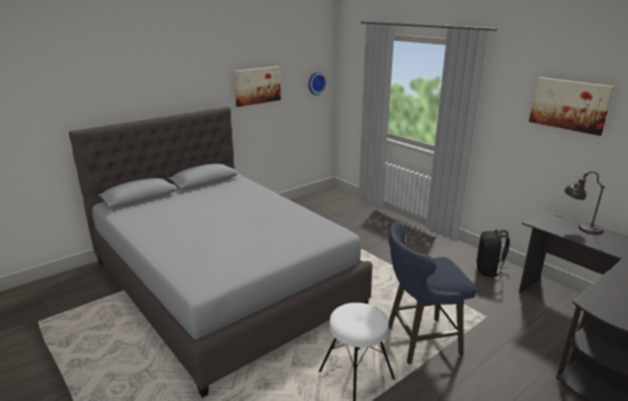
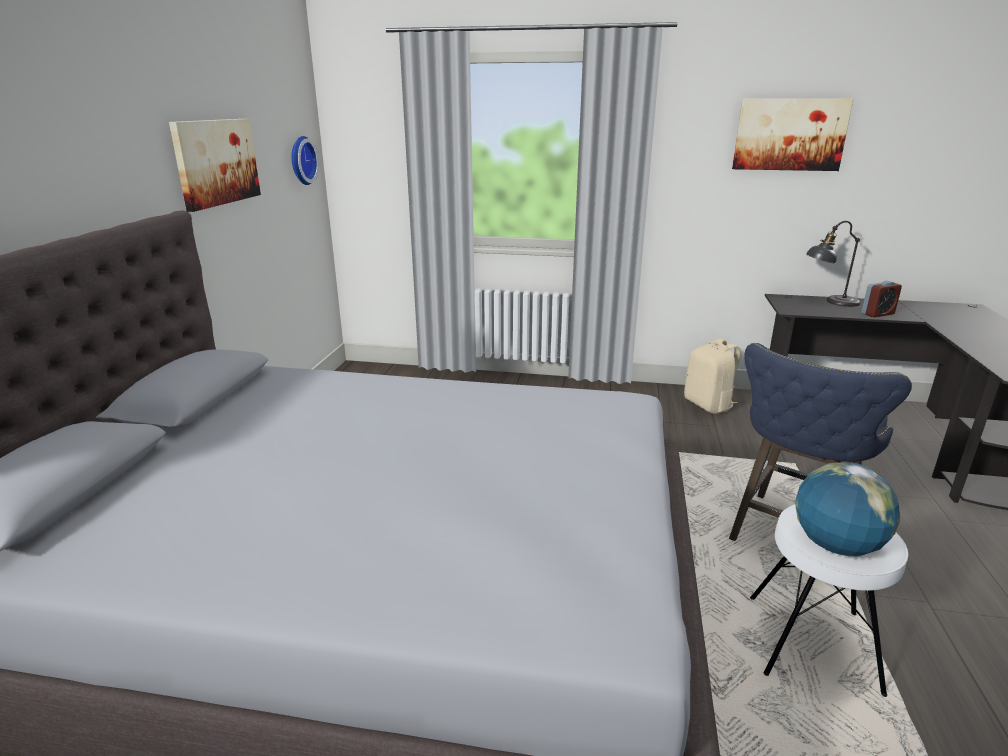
camera: 40 degrees left, 0 degrees up
(345, 320) = (835, 545): none -> globe
(489, 270) = (709, 405): black backpack -> beige backpack
(596, 243) = (877, 314): none -> alarm clock

